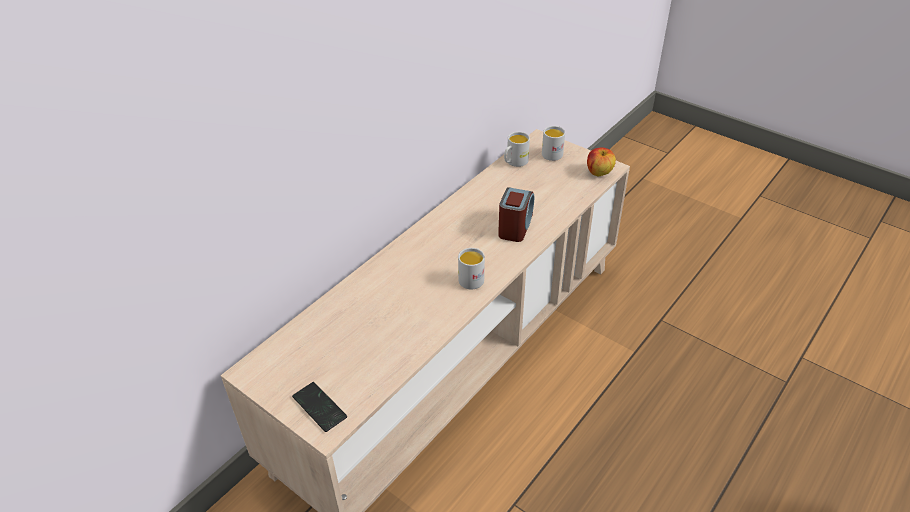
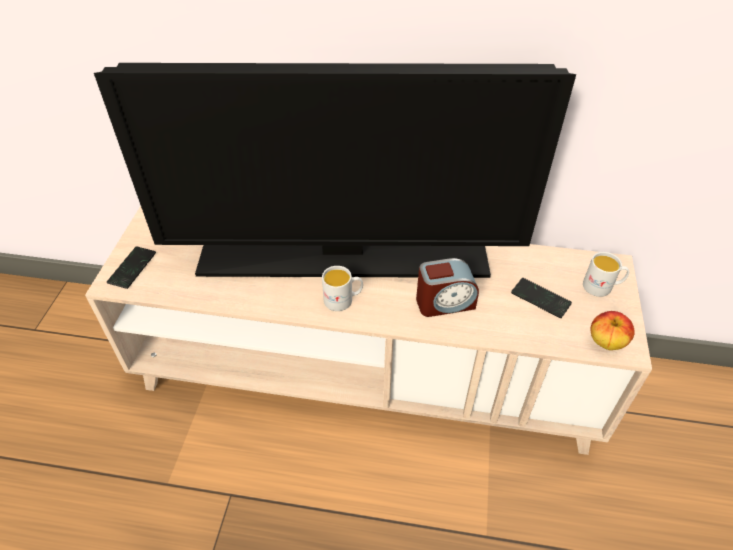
camera: 60 degrees right, 5 degrees up
(428, 260) = (344, 258): none -> television
(514, 162) = (550, 261): white mug -> none
(544, 182) = (540, 298): none -> phone

